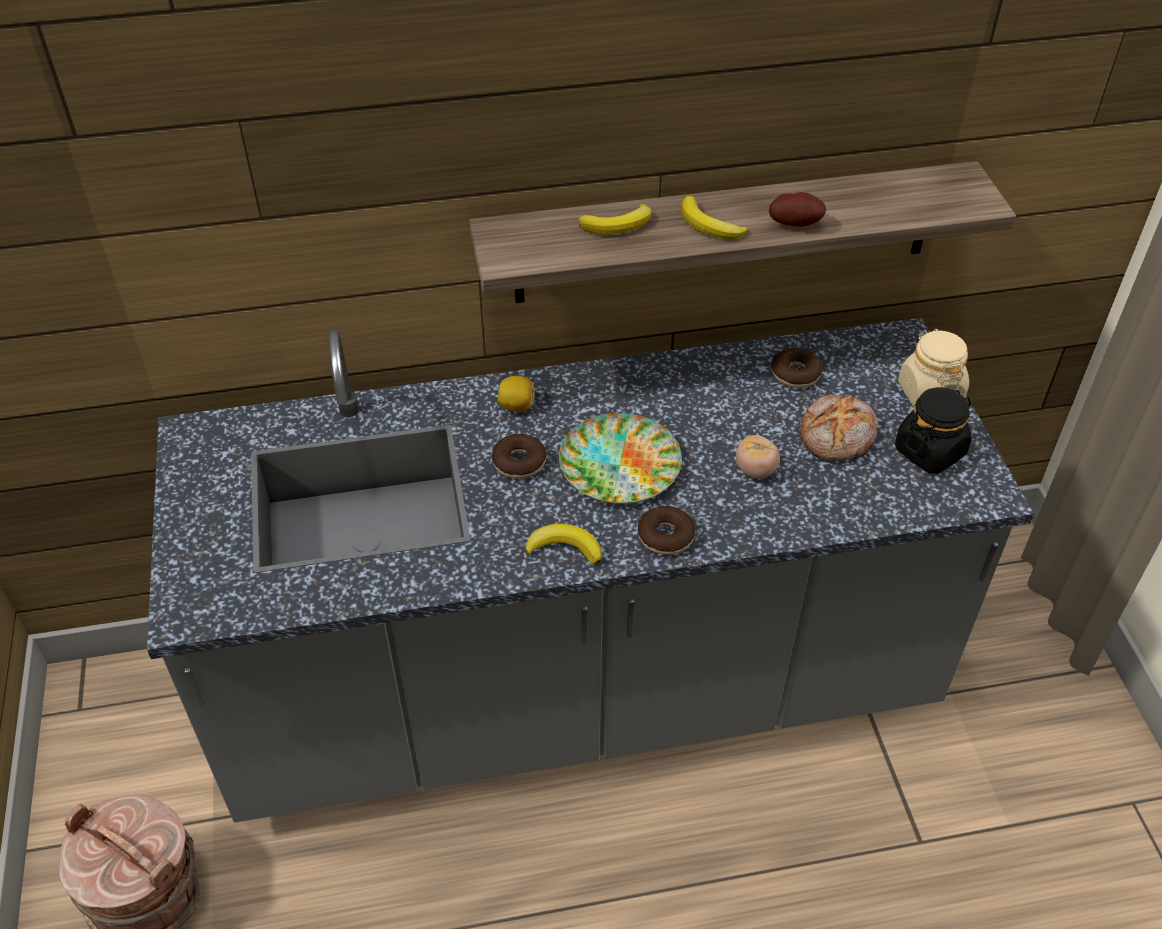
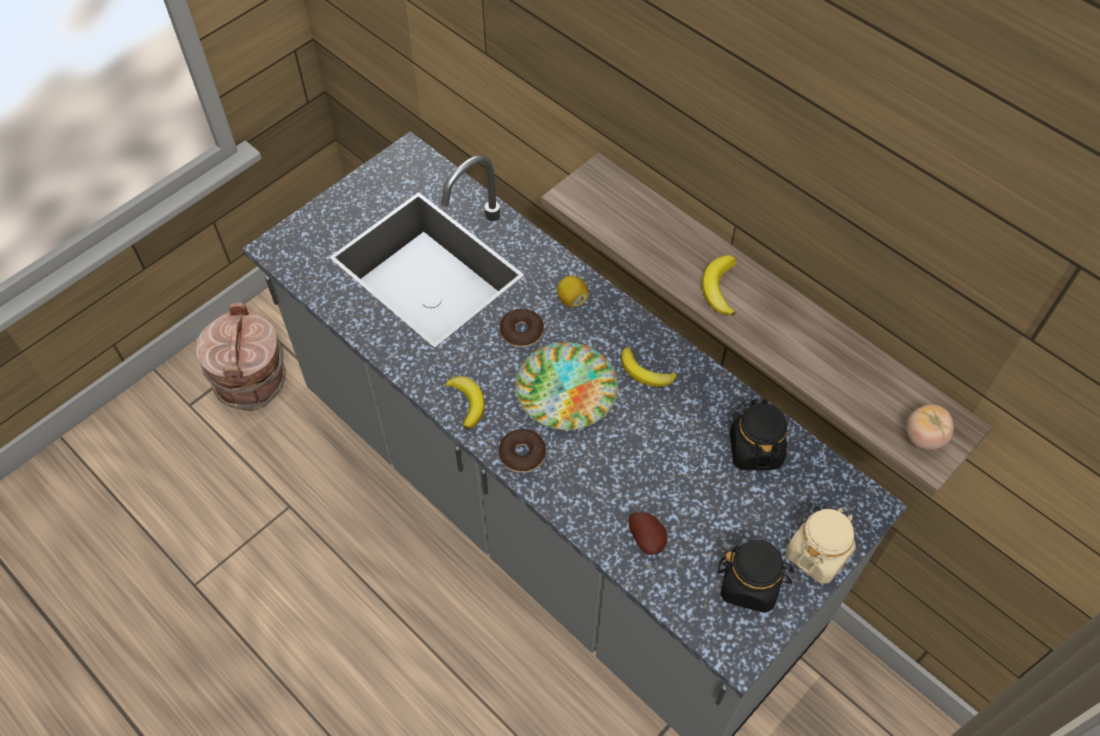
camera: 55 degrees right, 10 degrees up
(618, 225) = (668, 235): banana -> banana (645, 372)
(755, 470) = (630, 476): tomato -> tomato (923, 437)
(795, 224) = (773, 340): potato -> potato (648, 539)
(795, 374) = (755, 449): donut -> black jar
(839, 437) = (711, 513): bread -> none

